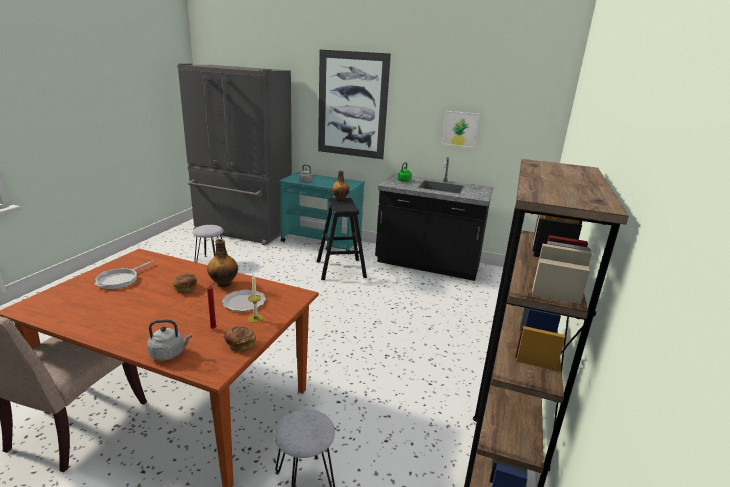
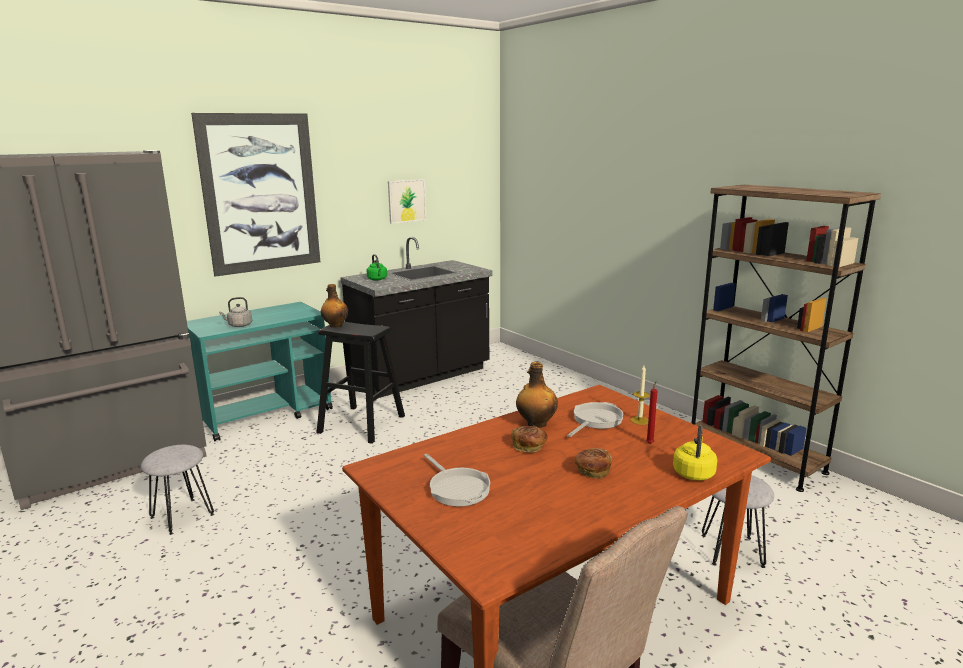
camera: 55 degrees left, 5 degrees down
(169, 354) = (693, 473): grey kettle -> yellow kettle
(240, 344) = (691, 435): bread -> bread (592, 471)
(244, 302) = (595, 420): plate -> frying pan

